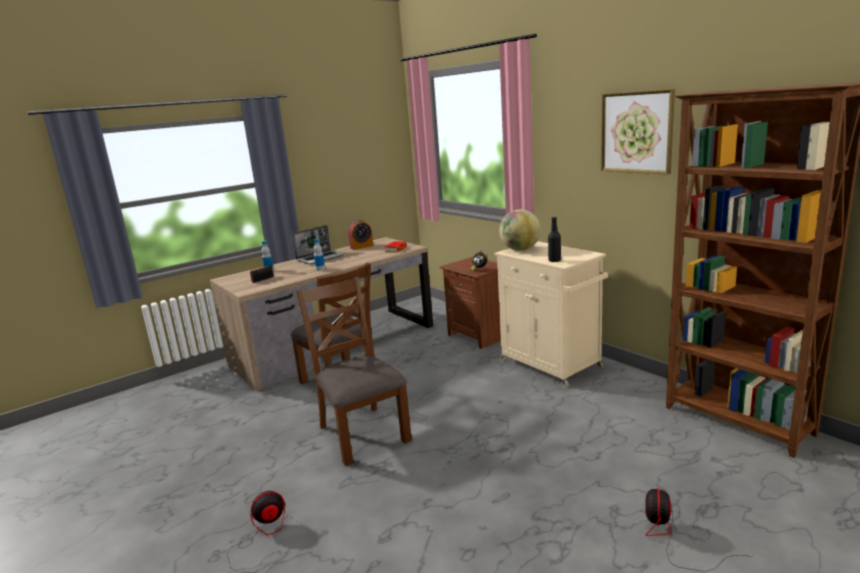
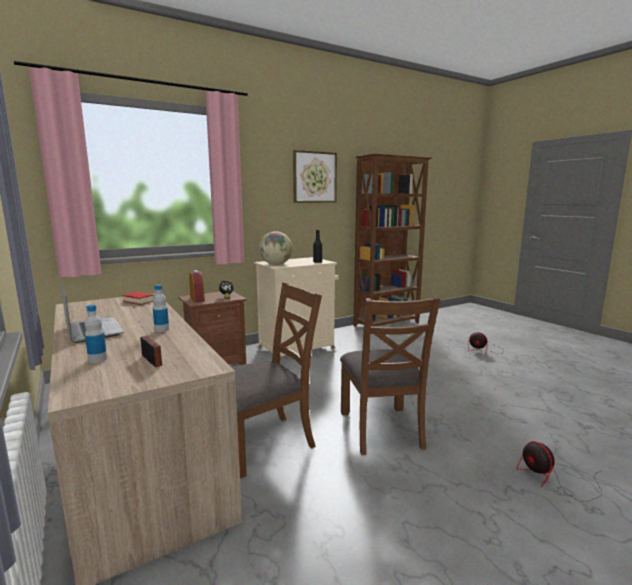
camera: 85 degrees left, 5 degrees down
(361, 247) = (82, 313): alarm clock -> alarm clock (197, 299)
(362, 433) = (381, 429): brown chair -> brown chair turned 75 degrees counterclockwise

